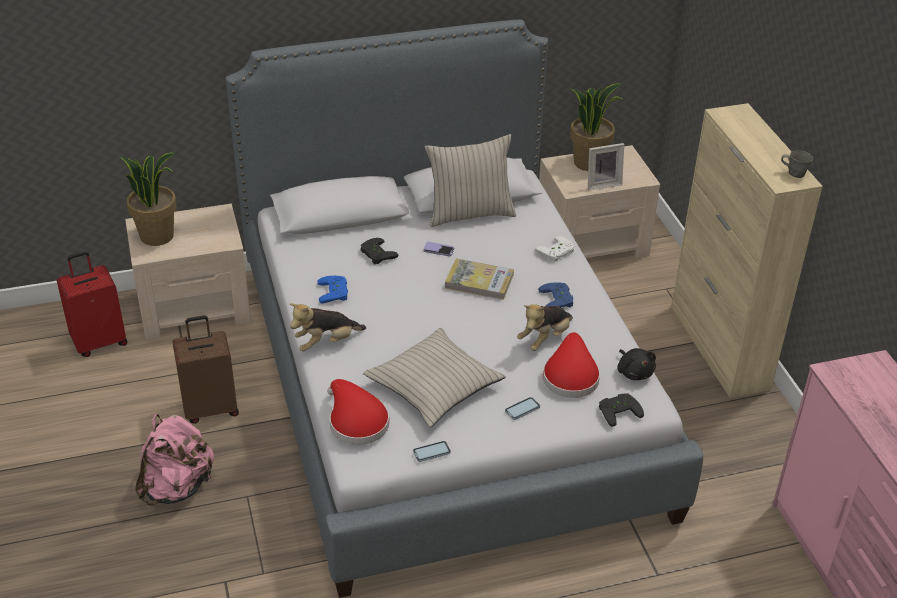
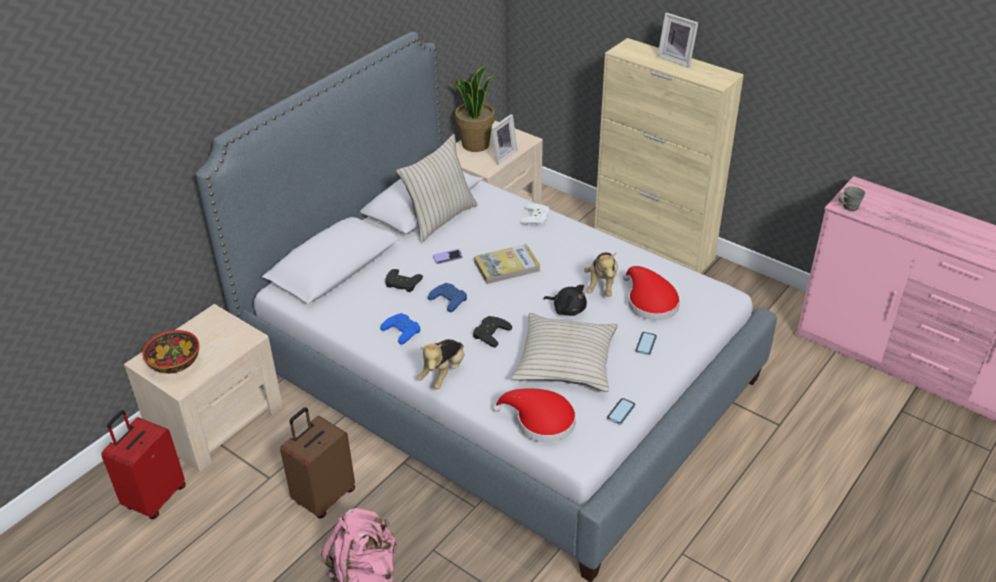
camera: 35 degrees left, 0 degrees up
(157, 235) = (174, 363): potted plant -> bowl
(558, 299) = (578, 251): blue game controller -> blue game controller (450, 298)
(618, 410) = (708, 309): black game controller -> black game controller (489, 332)
(634, 372) = (687, 277): black plush toy -> black plush toy (567, 309)
(770, 143) = (677, 59): none -> picture frame
(795, 173) = (717, 73): grey mug -> grey mug (849, 207)

